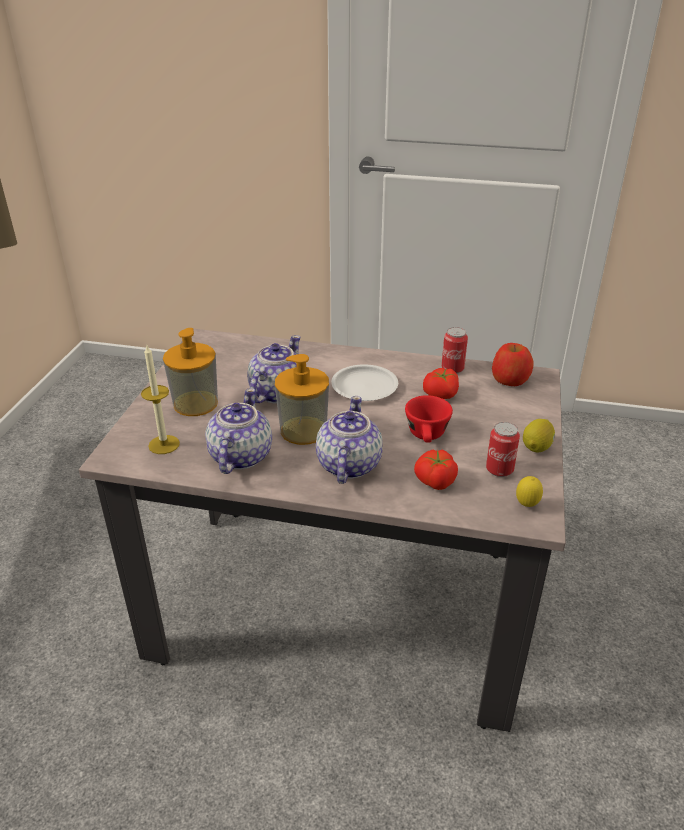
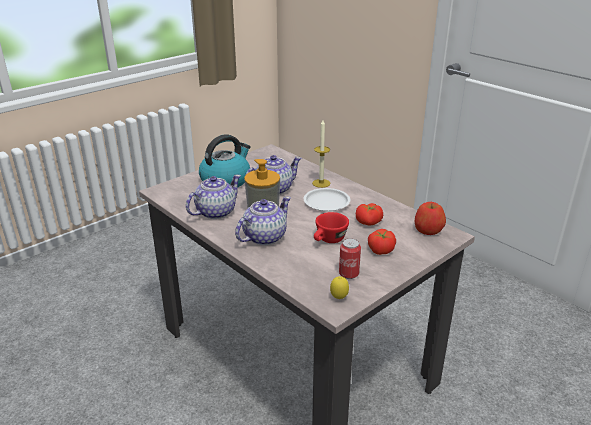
camera: 35 degrees right, 5 degrees down
(164, 444) = (187, 193): candle -> candle (321, 183)
(195, 403) = (226, 180): soap dispenser -> kettle
(435, 481) = (301, 264): tomato -> tomato (380, 250)
(452, 369) = (396, 211): can -> none
(537, 447) = (391, 272): lemon -> none

